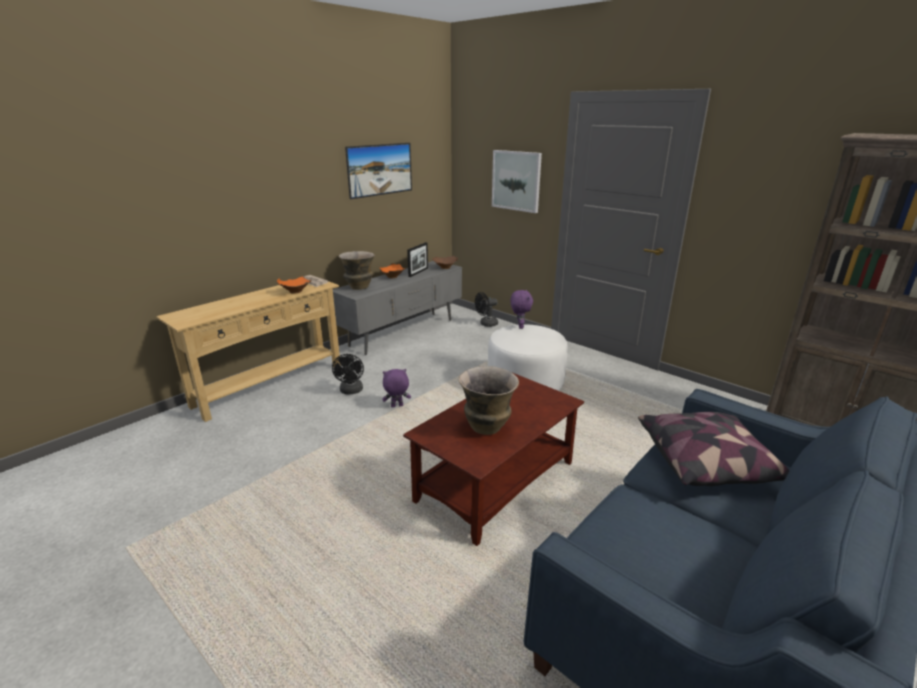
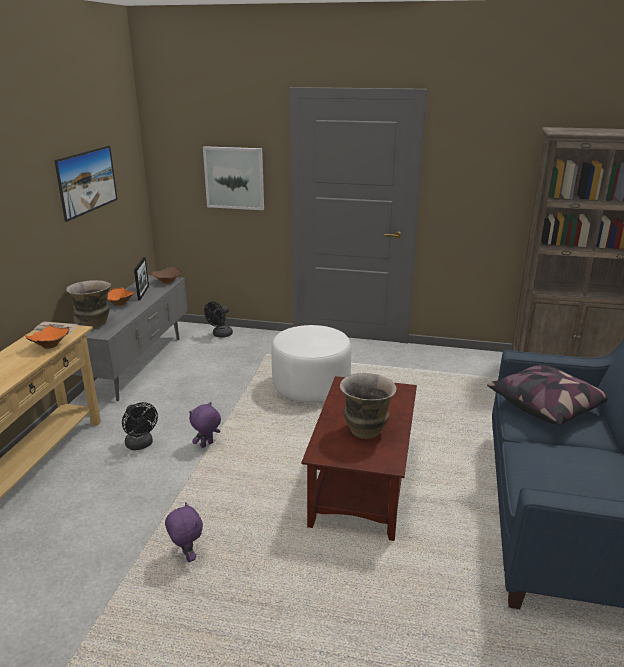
camera: 30 degrees left, 0 degrees up
(519, 326) = (295, 330): purple plush toy -> purple plush toy (187, 556)

